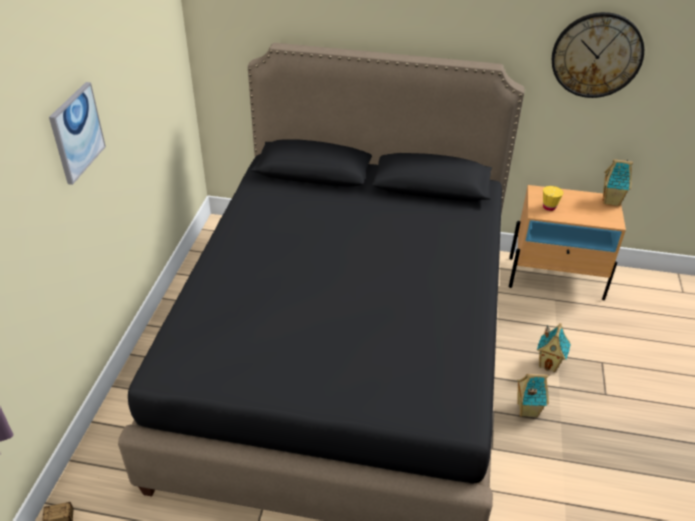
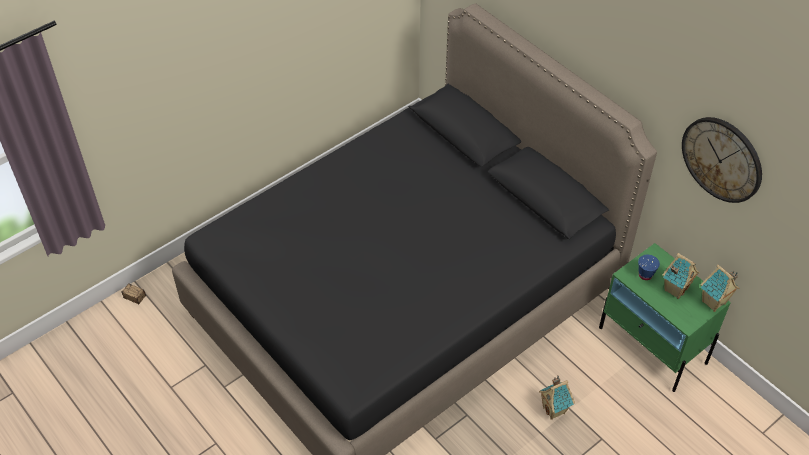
camera: 40 degrees right, 10 degrees up
(76, 132) = (238, 40): picture -> none
(526, 409) = (494, 430): toy house -> toy house (675, 289)
(549, 207) = (645, 275): yellow cup -> blue cup
(556, 278) = (653, 345): beige nightstand -> green nightstand

